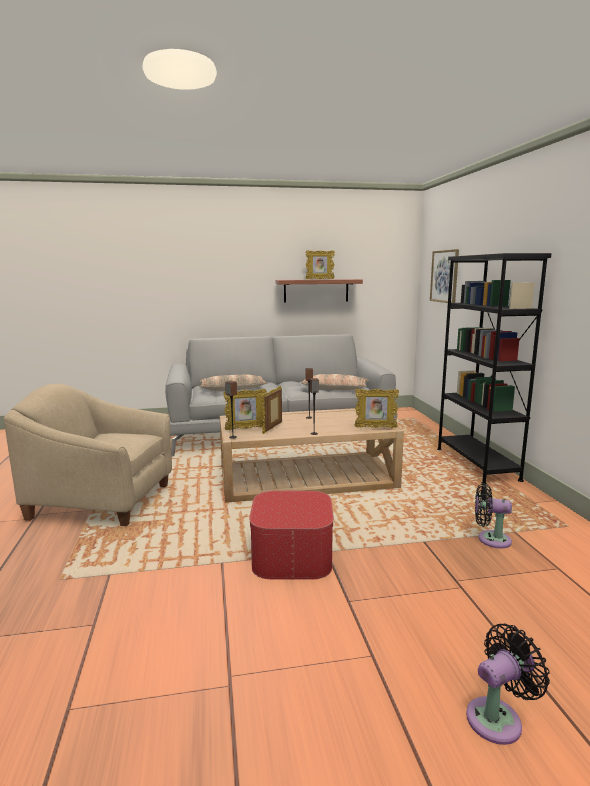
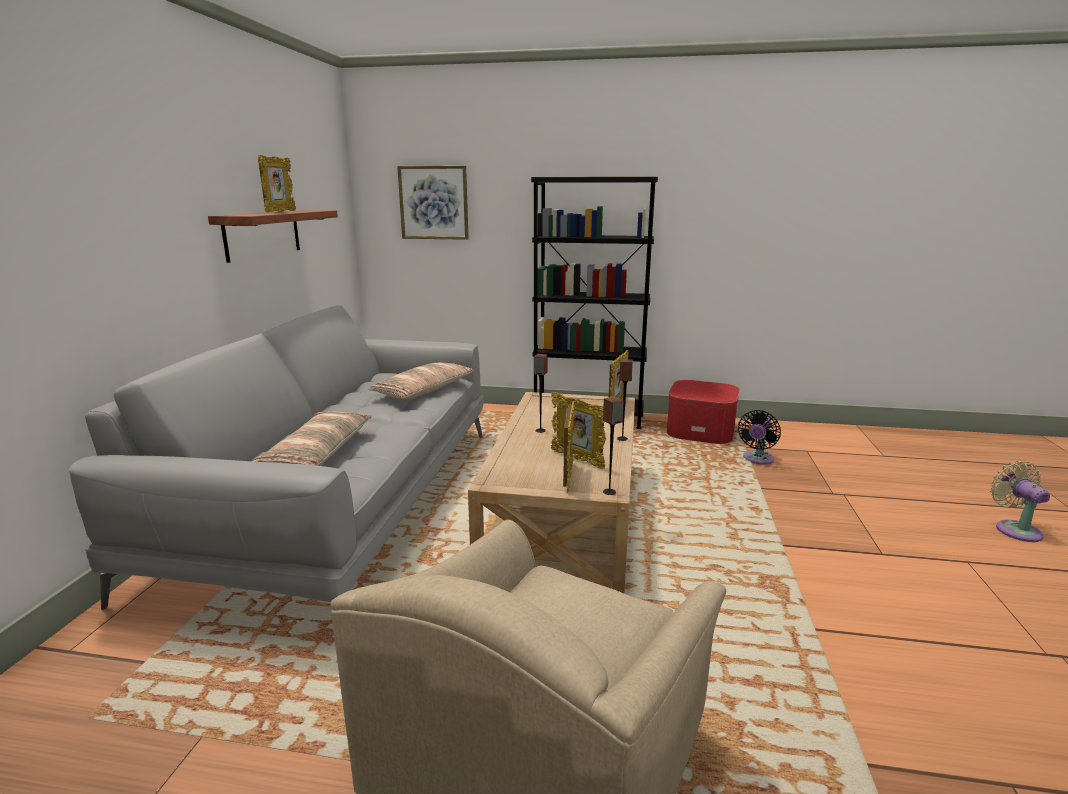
camera: 70 degrees left, 5 degrees up
(292, 556) = (792, 569): ottoman -> ottoman (700, 430)
(498, 718) = (1015, 529): black fan -> beige fan

